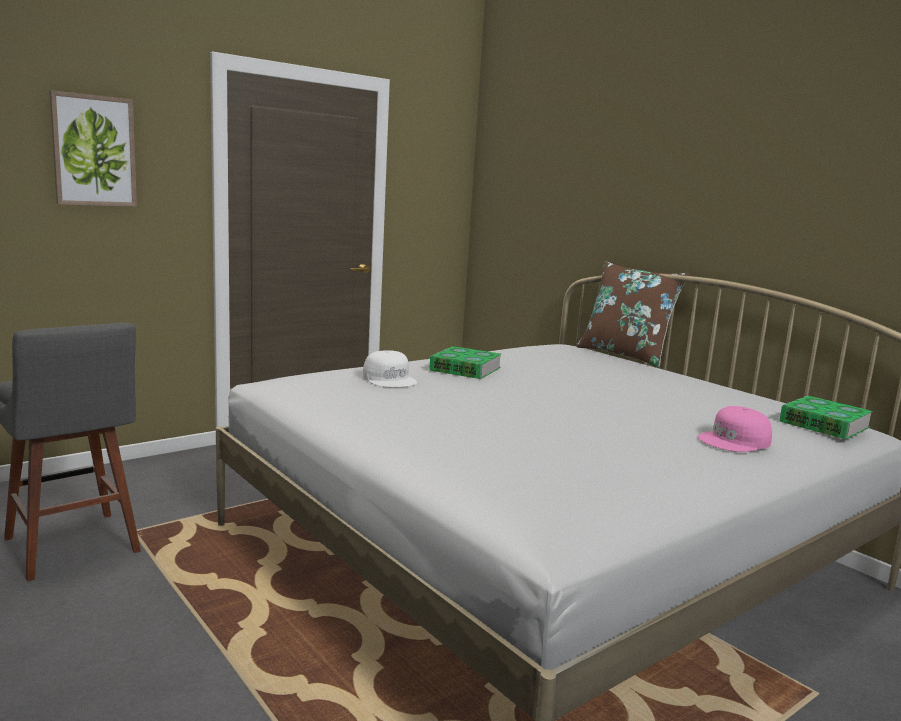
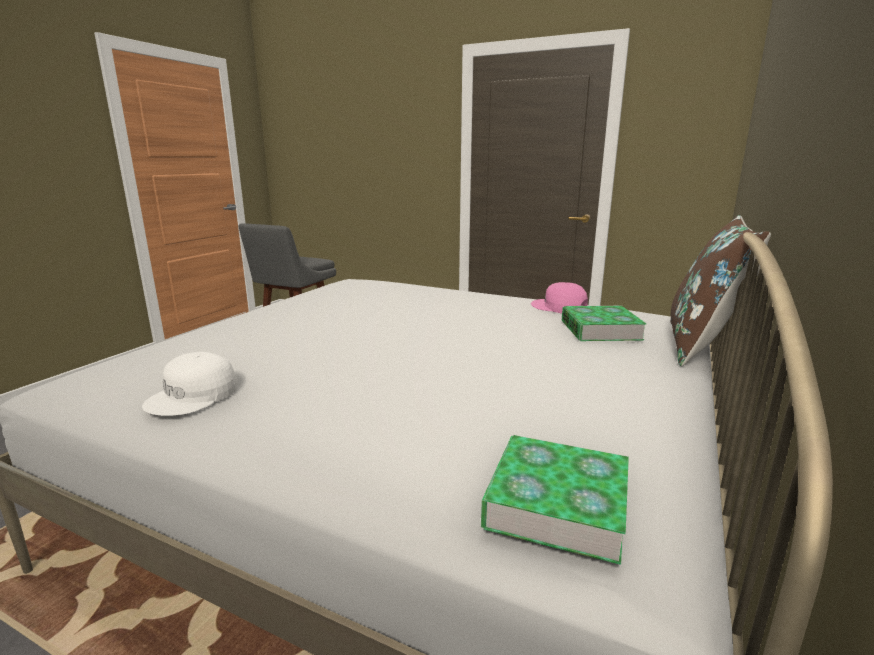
camera: 65 degrees right, 5 degrees up
(94, 151) = (392, 129): picture -> none
(390, 379) = (388, 293): white cap -> white cap (194, 395)
(465, 369) = (460, 303): book -> book (600, 330)
(735, 441) = (359, 430): pink cap -> pink cap (558, 307)

